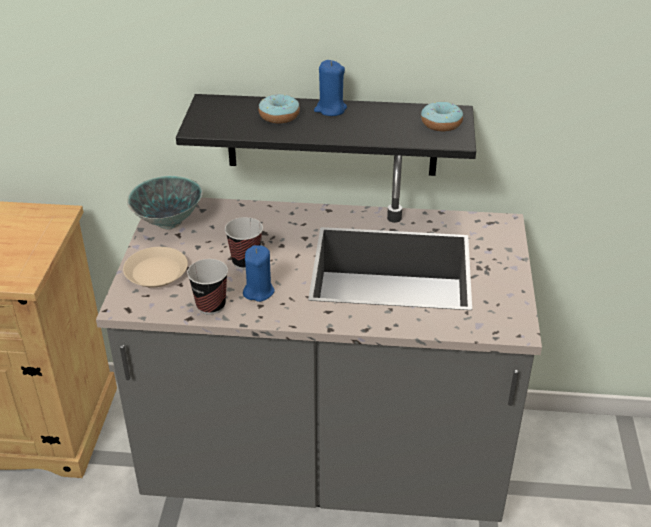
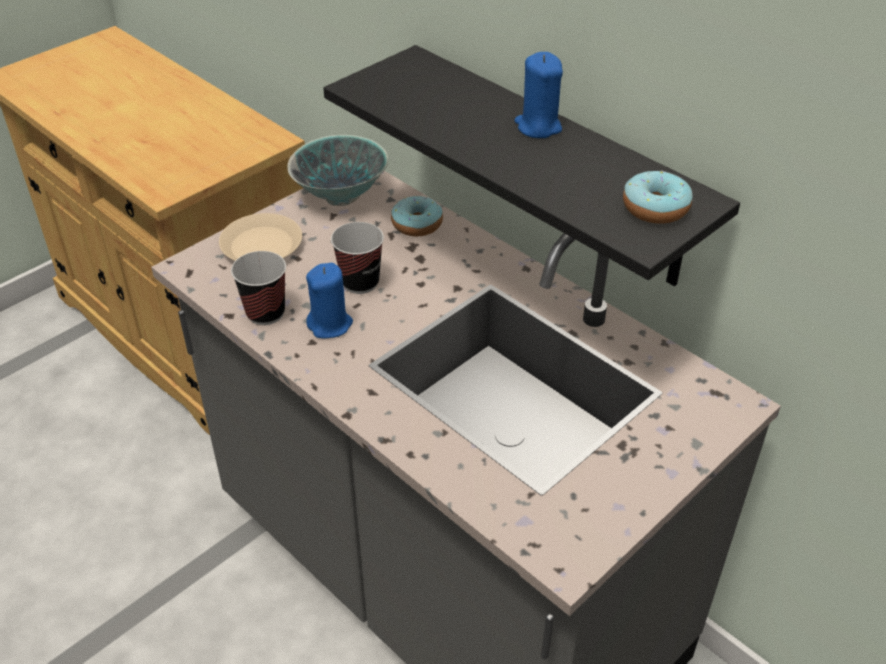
camera: 40 degrees right, 5 degrees up
(279, 116) = (466, 109): donut -> donut (417, 224)

